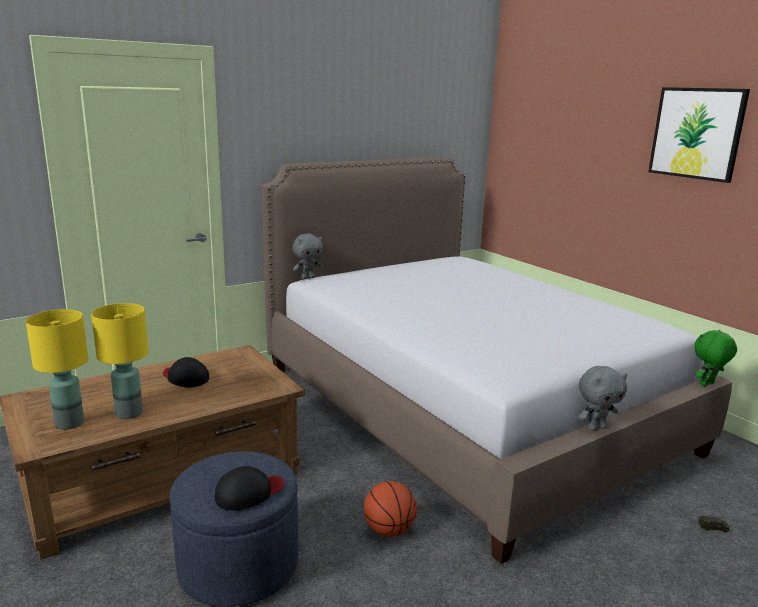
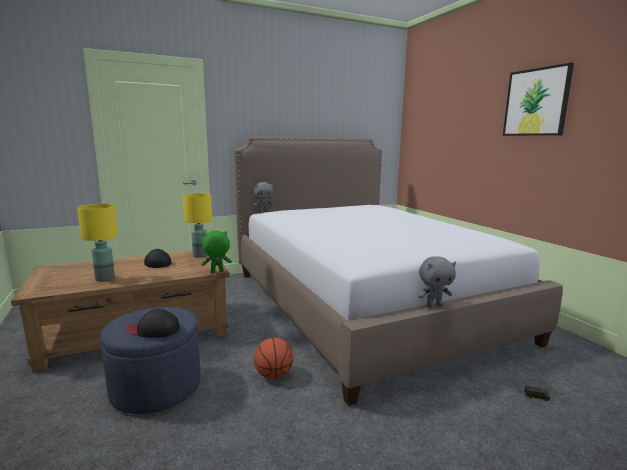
camera: 10 degrees right, 5 degrees down
(69, 423) = (64, 281): yellow table lamp -> yellow table lamp (200, 255)
(249, 493) = (154, 329): black cap -> black cap turned 150 degrees counterclockwise
(707, 384) = (540, 285): green plush toy -> green plush toy (217, 272)

